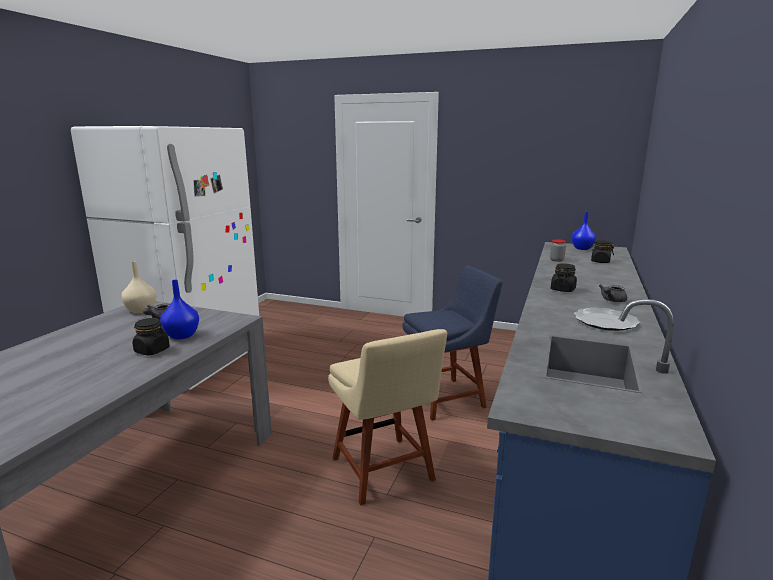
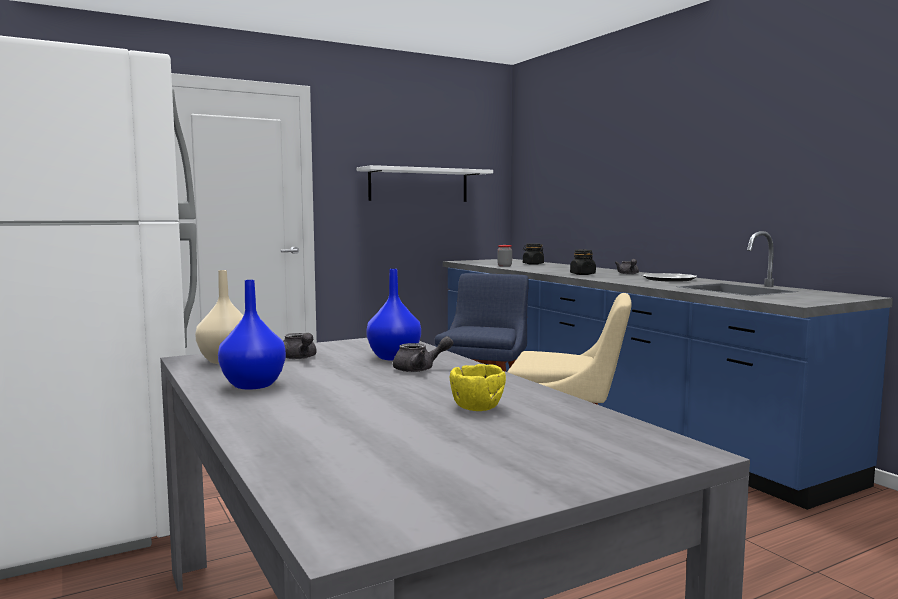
camera: 50 degrees left, 10 degrees down
(55, 390) = (476, 407): none -> yellow bowl
(152, 350) = (420, 369): black jar -> grey teapot
(531, 171) = (418, 185): none -> white shelf
(582, 248) = (488, 261): blue vase -> blue vase (253, 385)

